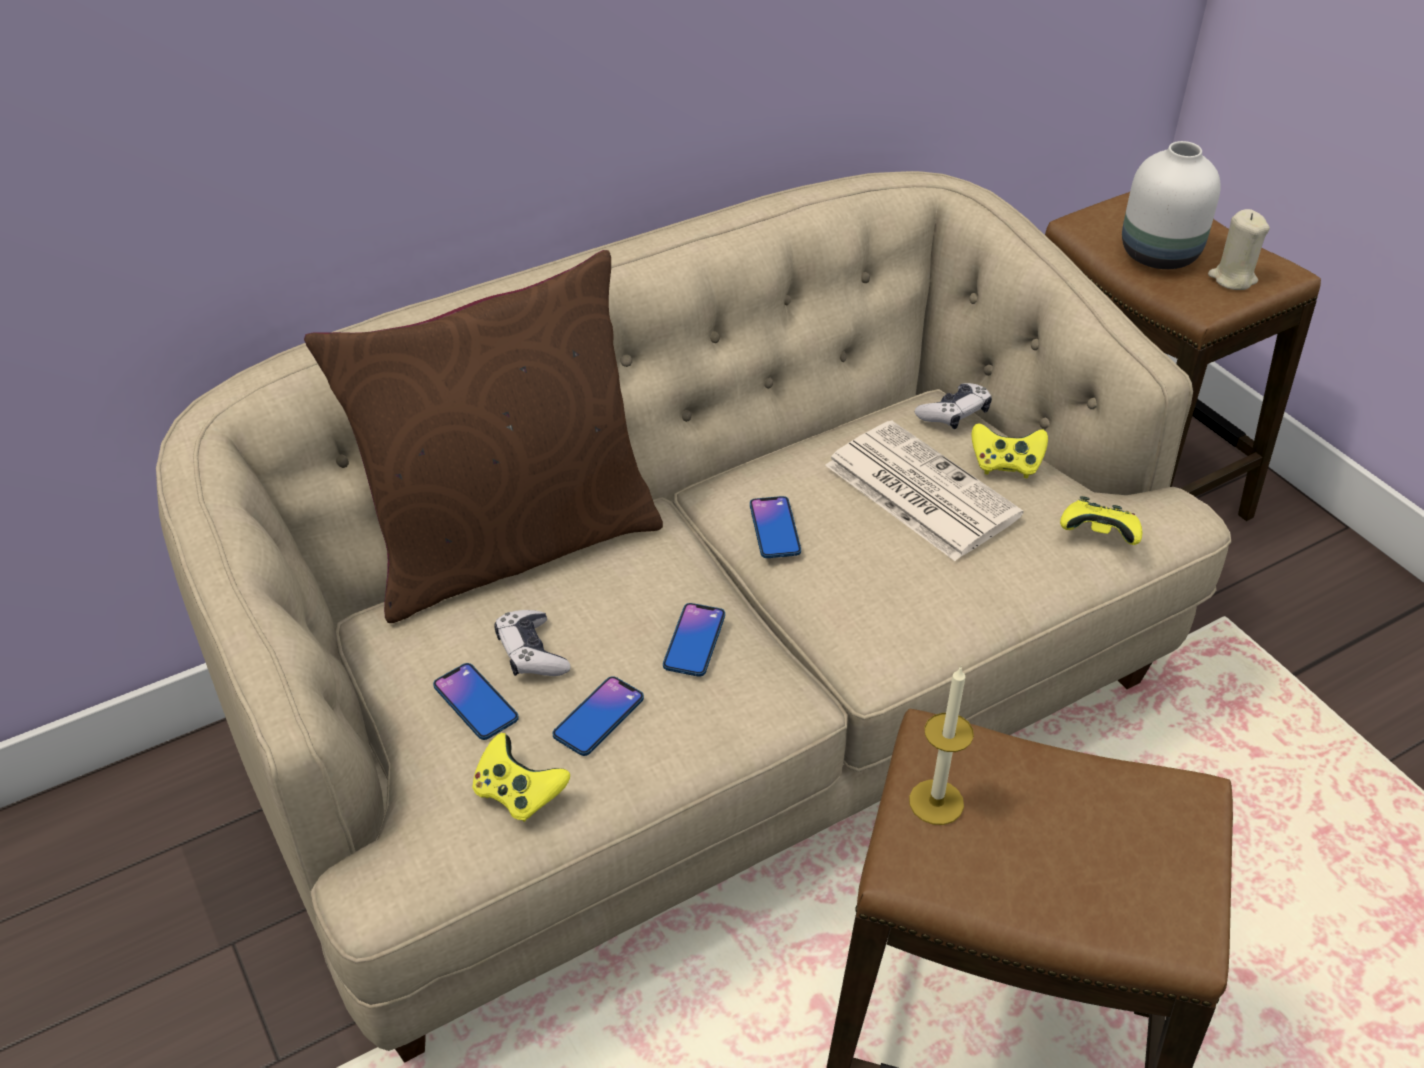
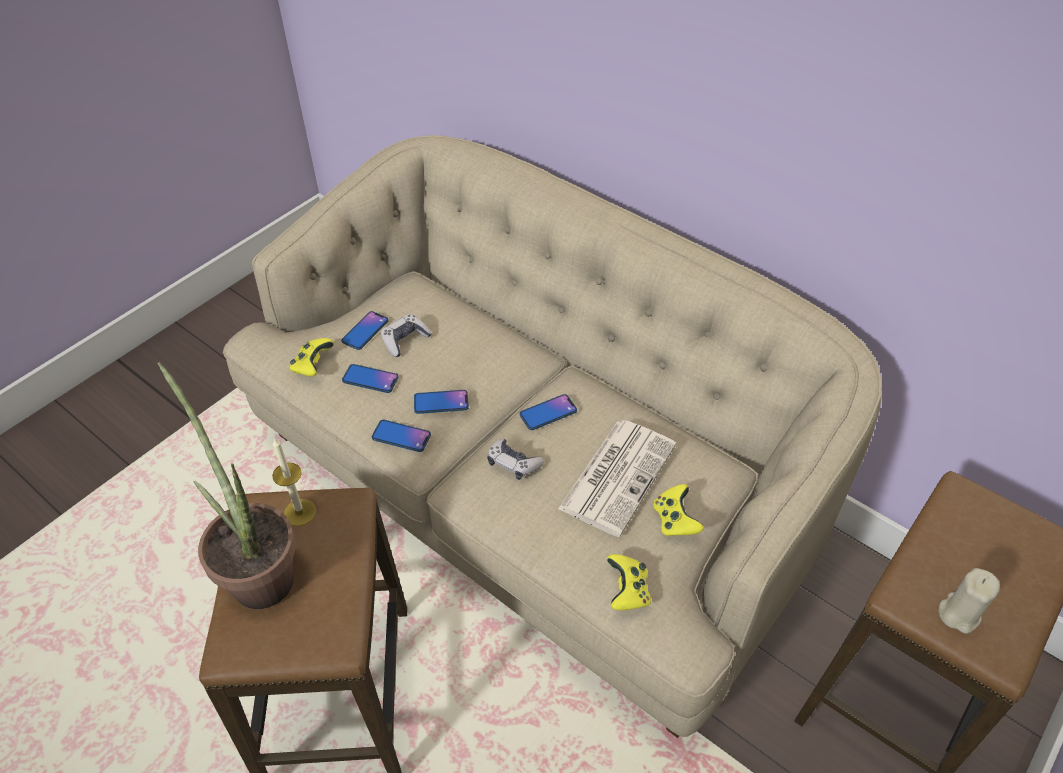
camera: 70 degrees right, 5 degrees up
(511, 544) = (488, 309): brown pillow -> none
(741, 705) = (401, 436): none -> phone
(954, 414) = (716, 481): game controller -> game controller (513, 463)
(1035, 879) = (258, 571): none -> potted plant
(1156, 254) = (958, 552): white vase -> none

